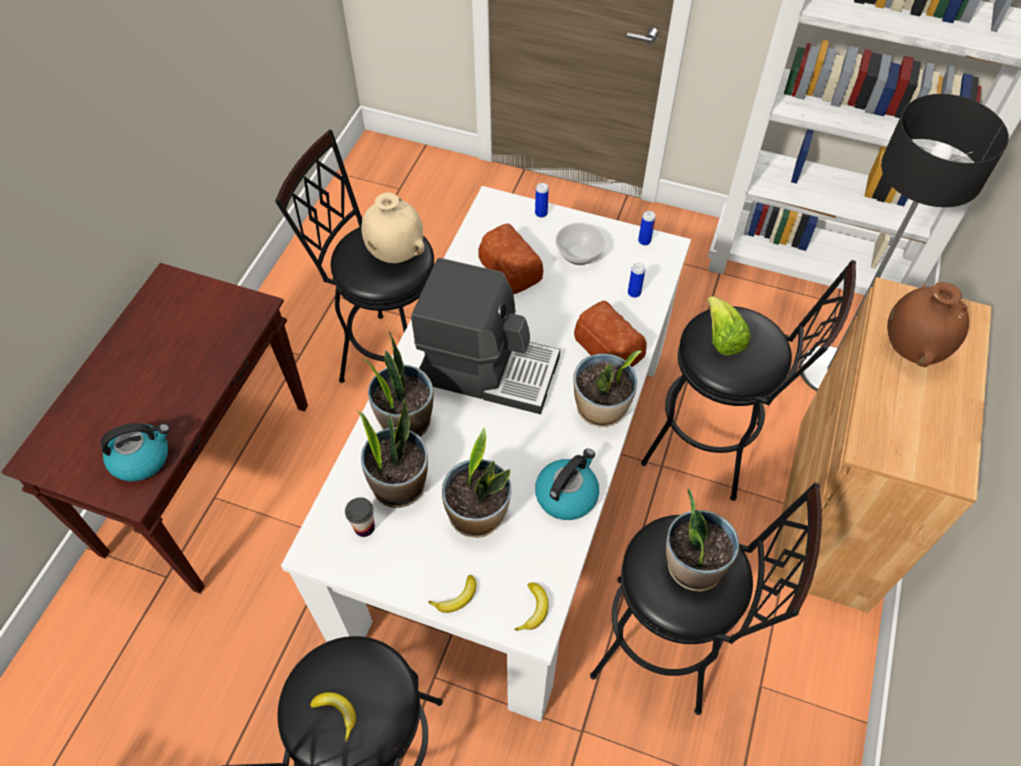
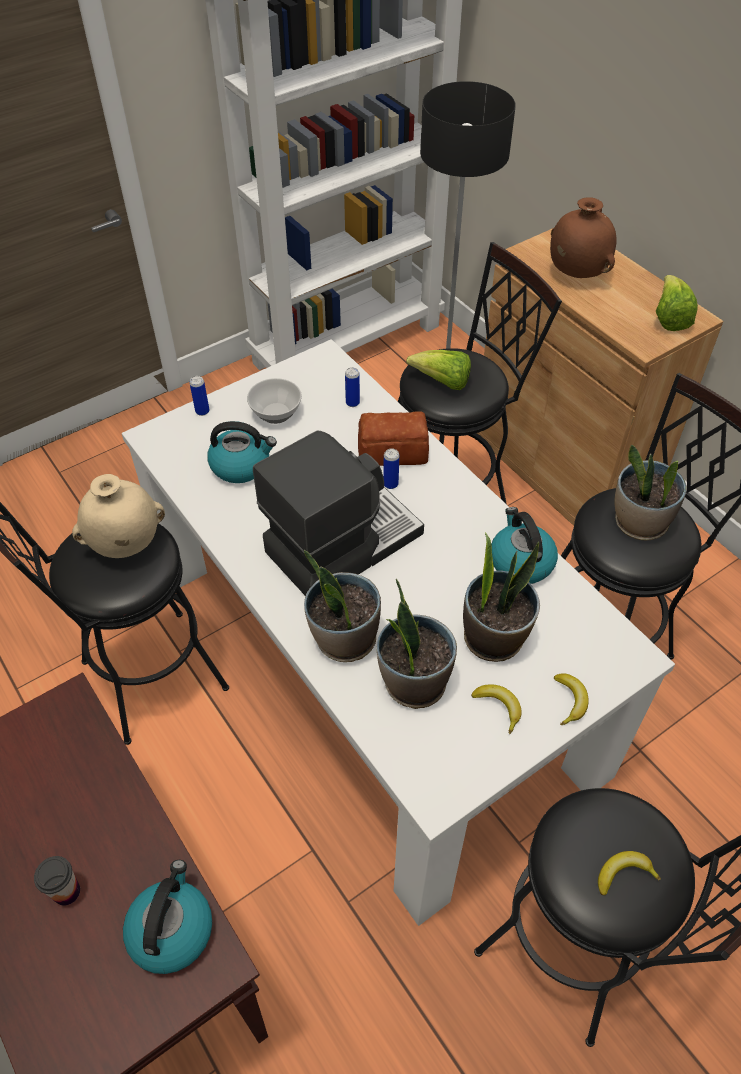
camera: 55 degrees left, 5 degrees down
(364, 527) = (440, 738): cup -> cup (66, 891)
(510, 267) = (241, 465): bread -> kettle
(533, 609) = (618, 648): banana -> banana (499, 707)
(601, 409) = (453, 490): potted plant -> none
(644, 241) = (305, 366): can -> can (390, 484)
(929, 452) = (669, 318): none -> lettuce

